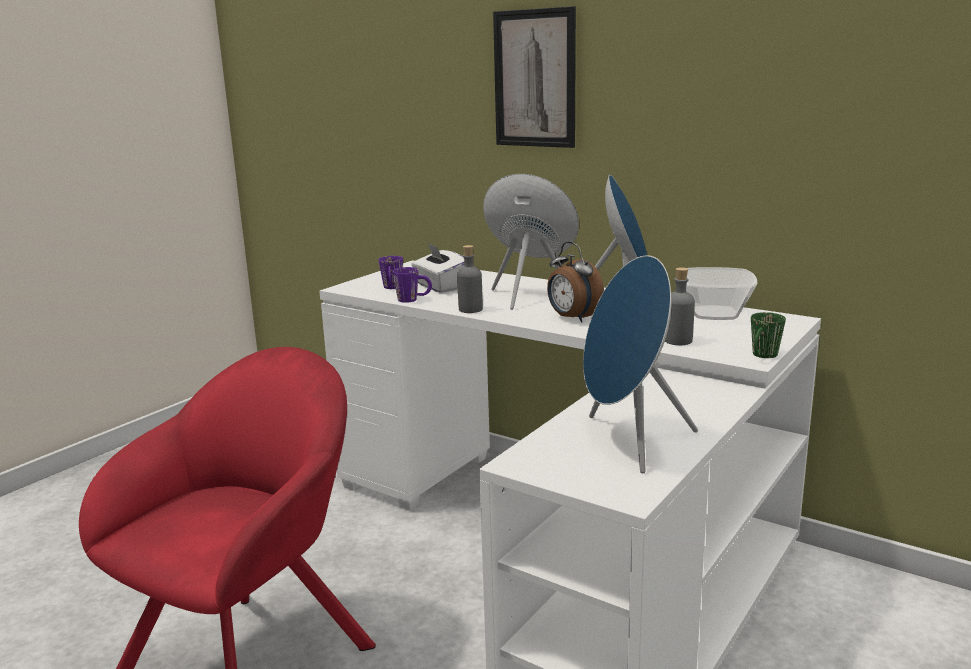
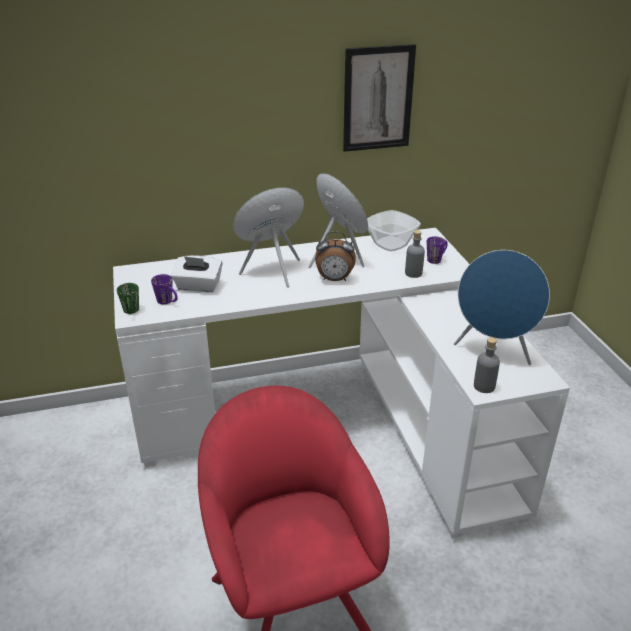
camera: 50 degrees left, 15 degrees up
(413, 300) = (209, 306): purple mug -> purple mug (436, 259)
(470, 309) = (264, 298): grey bottle -> grey bottle (484, 386)
(534, 79) = (224, 102): picture -> picture (378, 98)
(762, 357) = (463, 268): green mug -> green mug (131, 312)

